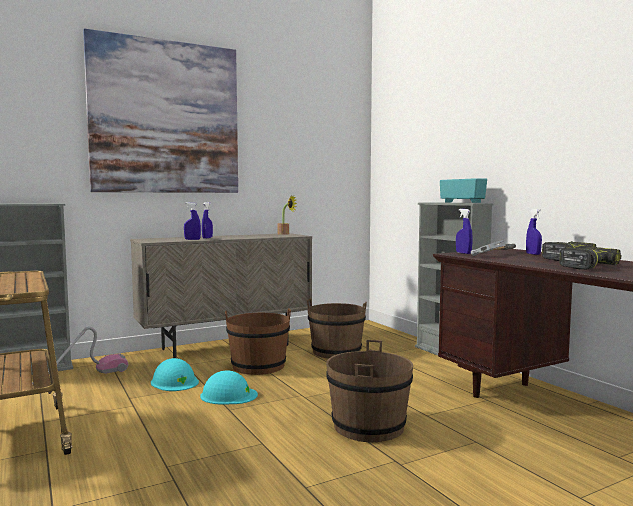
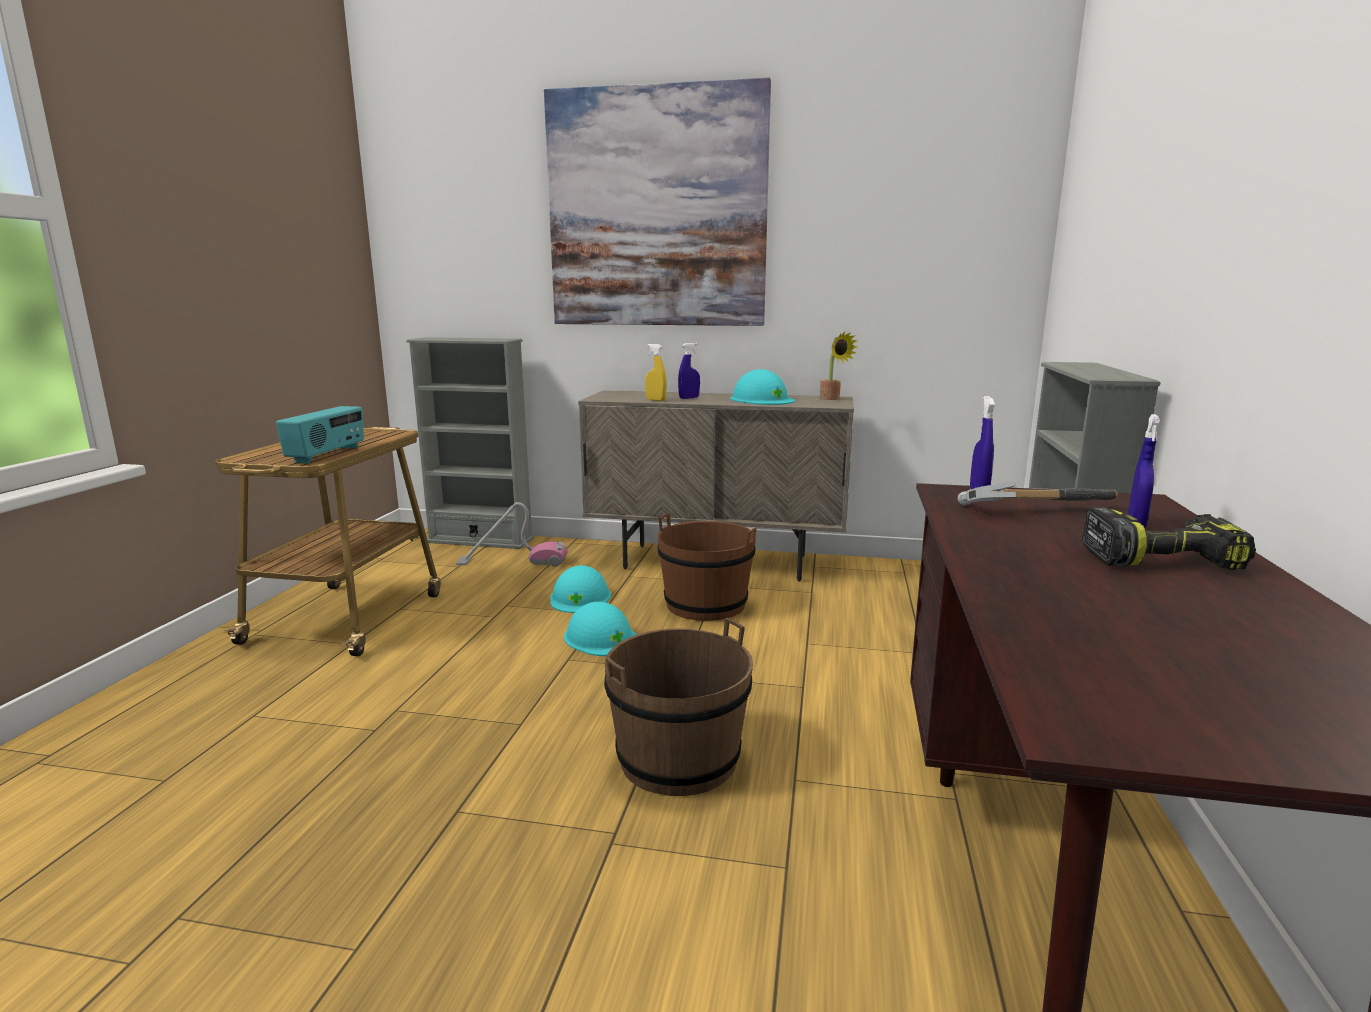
camera: 40 degrees right, 10 degrees up
(192, 239) = (655, 400): blue spray bottle -> yellow spray bottle
(251, 236) = (761, 399): none -> turquoise hard hat
(336, 352) = (851, 613): brown bucket -> none
(462, 202) = (1102, 372): radio -> radio (327, 455)
(588, 266) = (1097, 599): power drill -> none

